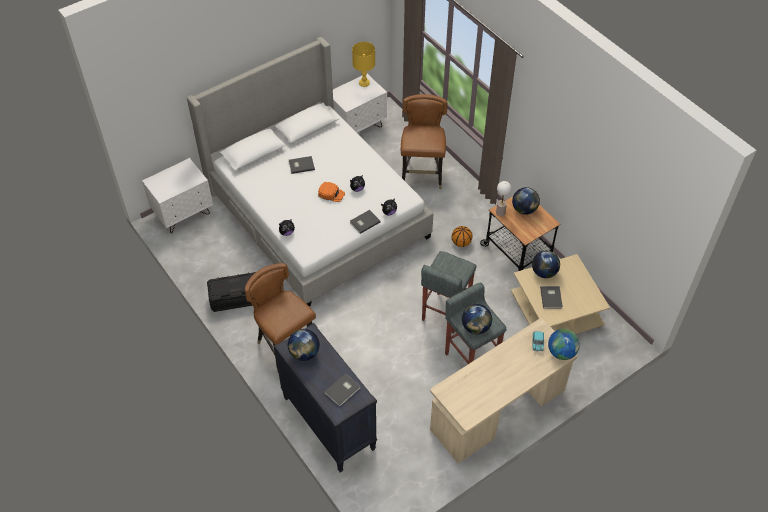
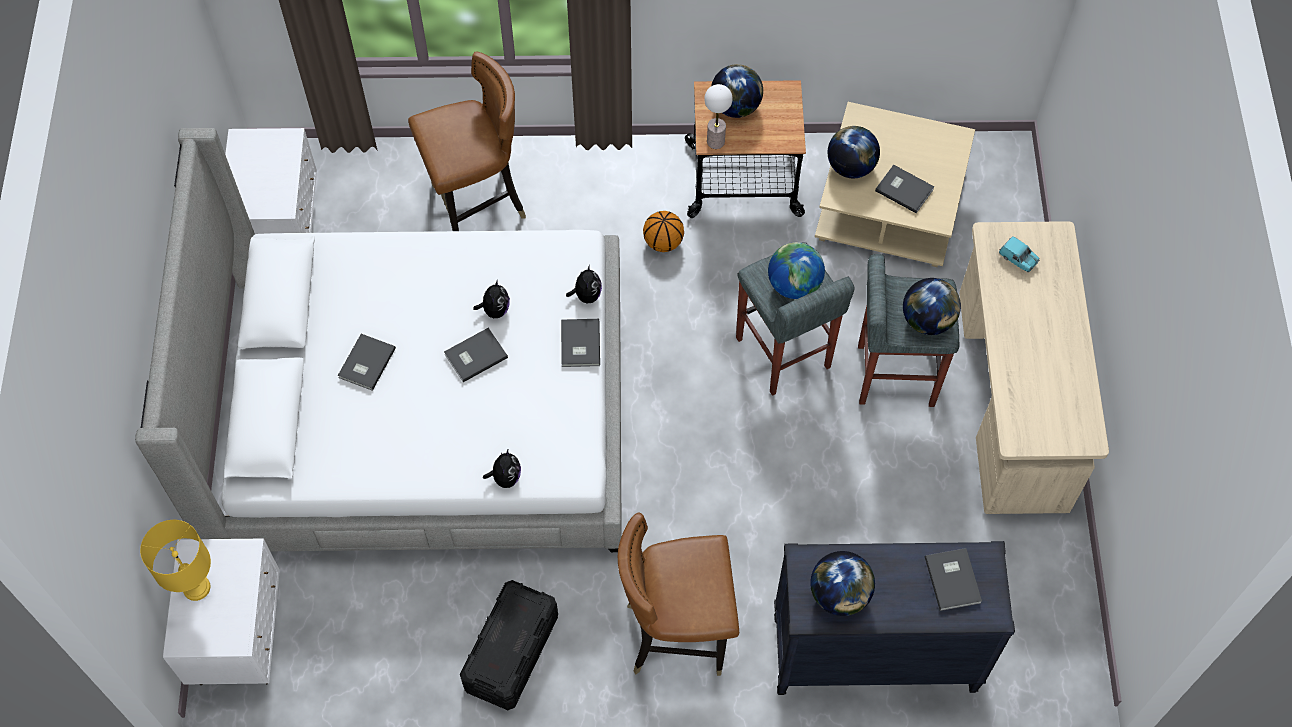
camera: 55 degrees left, 10 degrees up
(331, 194) = (474, 355): orange cap -> grey book
(364, 83) = (249, 148): yellow table lamp -> yellow table lamp (196, 588)
(422, 176) = (477, 206): brown chair -> brown chair turned 120 degrees clockwise
(561, 352) = (1054, 239): globe -> globe (794, 285)

